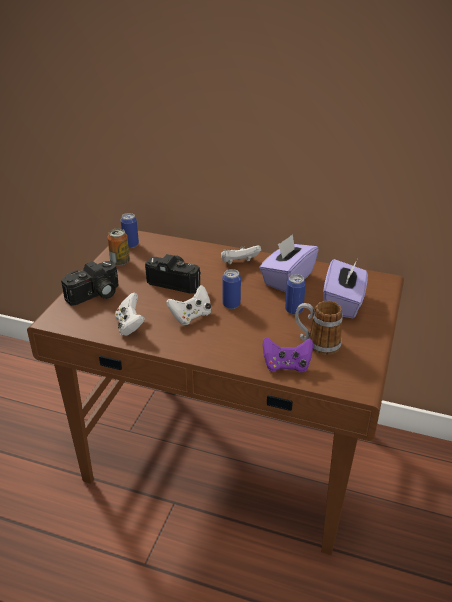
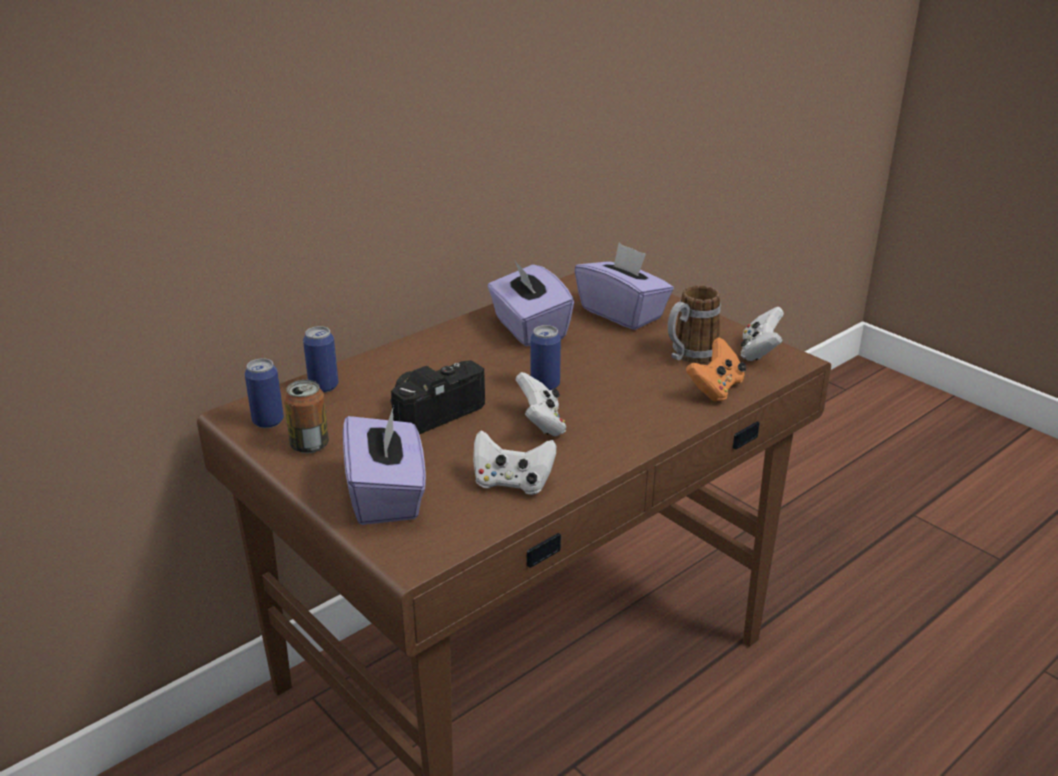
camera: 60 degrees left, 5 degrees down
(95, 295) = (387, 495): camera -> purple tissue box
(239, 263) = (447, 348): white game controller -> white game controller (759, 352)
(286, 365) = (715, 389): purple game controller -> orange game controller
(294, 310) = (604, 347): can -> can (323, 386)

